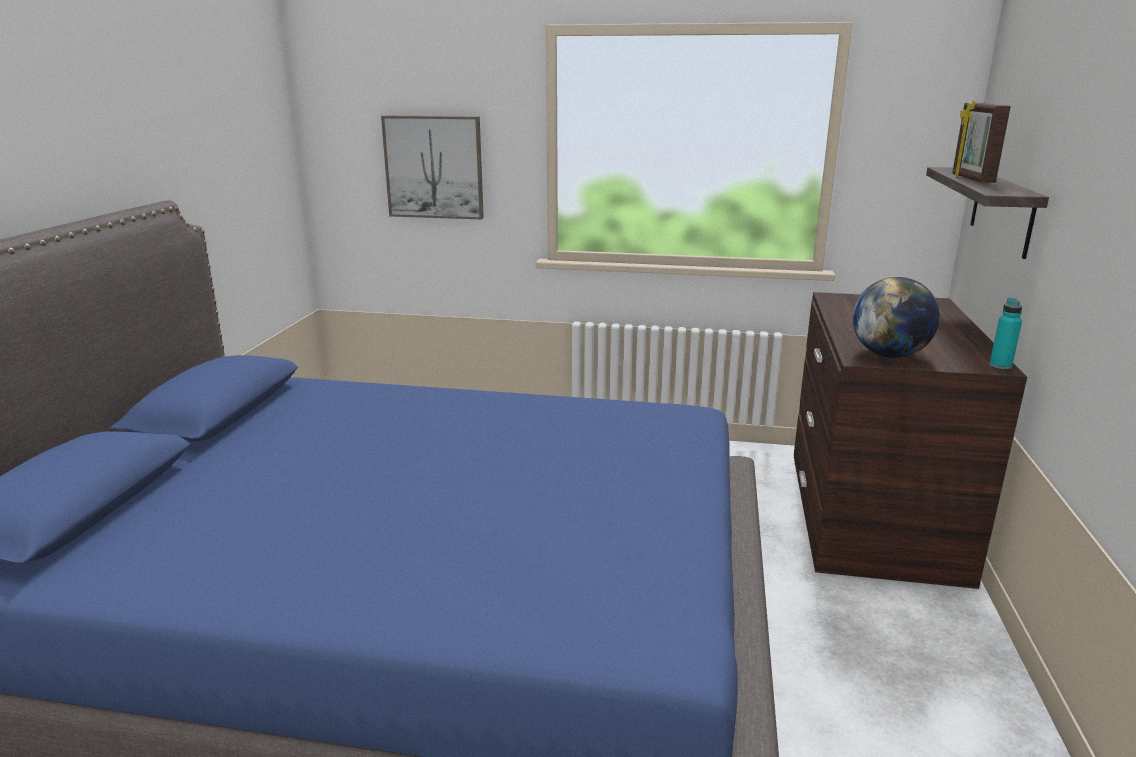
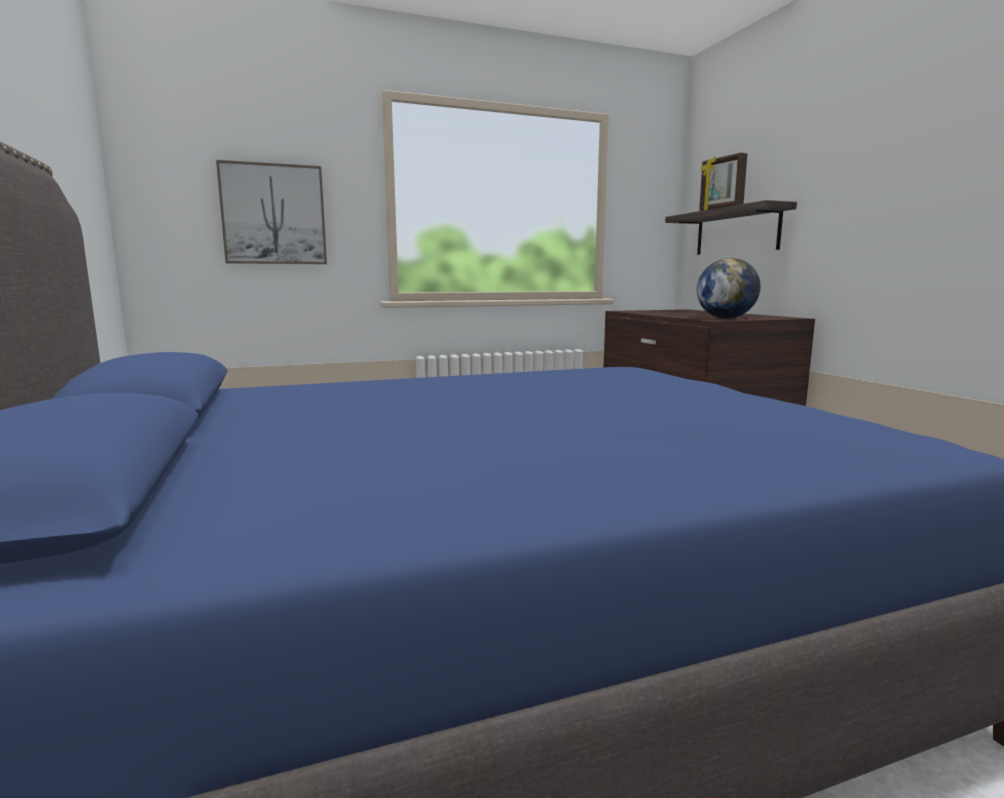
camera: 30 degrees left, 10 degrees down
(1000, 365) = (791, 317): turquoise bottle -> none

